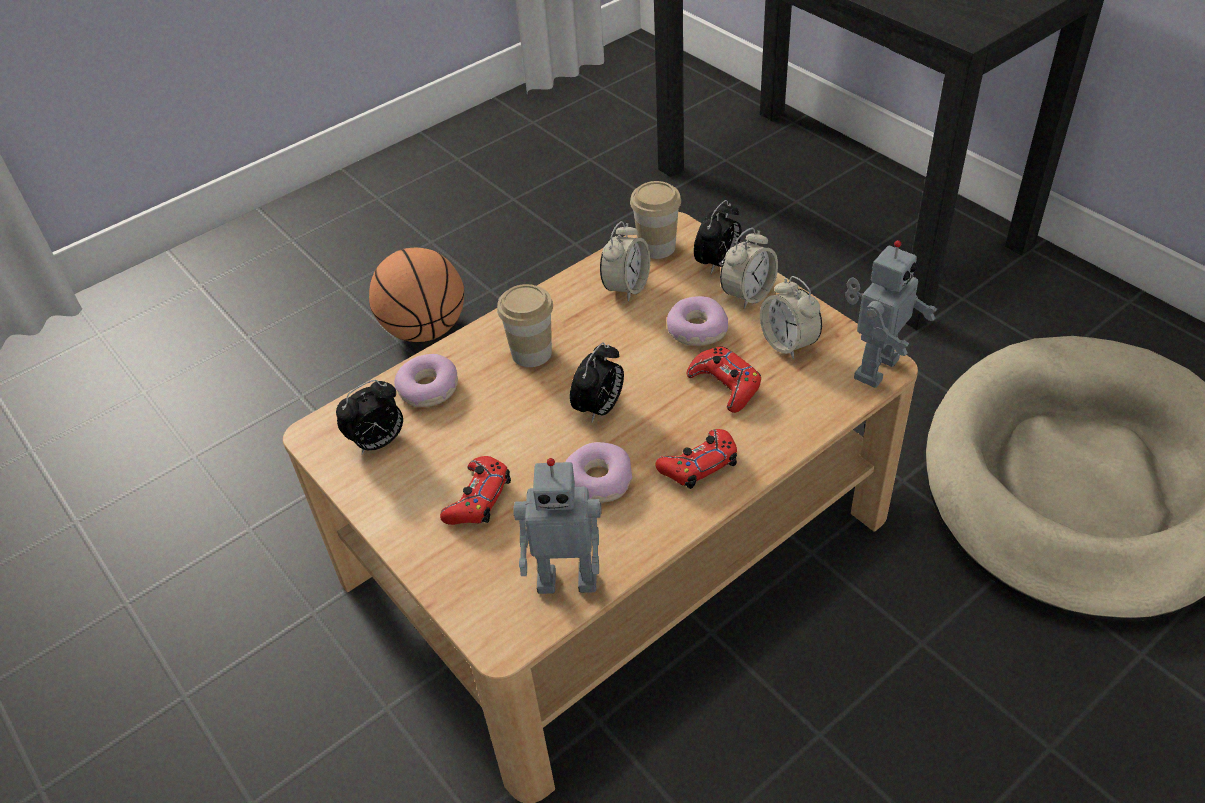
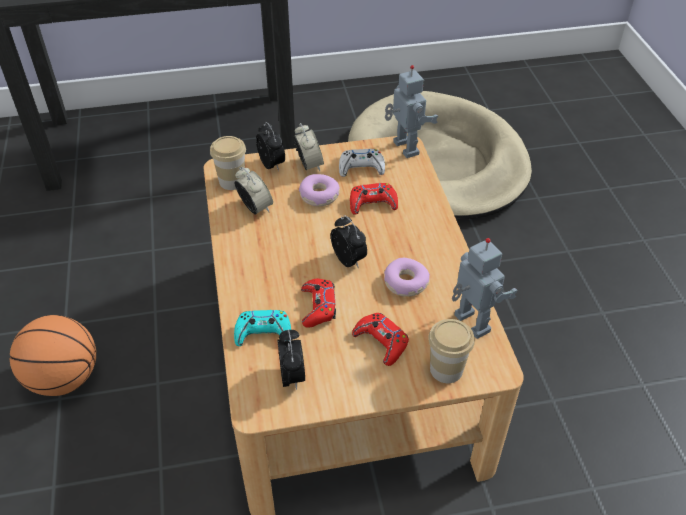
camera: 65 degrees left, 0 degrees up
(429, 389) = (263, 333): donut -> turquoise game controller
(531, 353) = (274, 271): cup -> cup (446, 369)
(567, 578) = (470, 324): toy robot -> toy robot turned 60 degrees counterclockwise
(699, 465) = (424, 238): red game controller -> red game controller (318, 307)
(788, 343) = (361, 168): alarm clock -> white game controller

